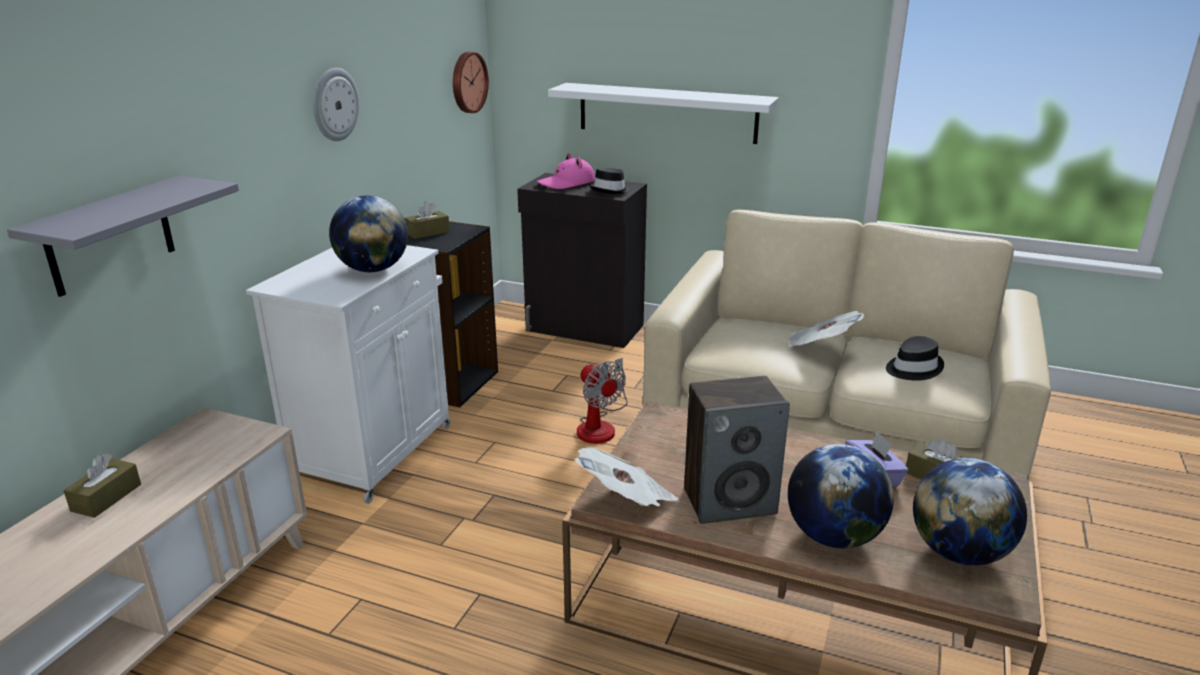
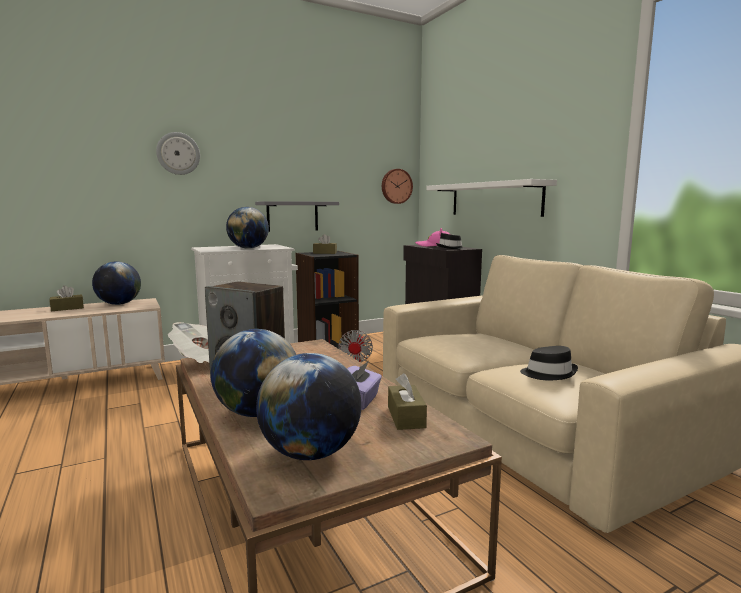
camera: 40 degrees right, 15 degrees down
(110, 236) = (118, 199): grey shelf -> grey shelf (292, 216)
(183, 448) = (119, 304): none -> globe
(334, 104) = (279, 174): wall clock -> wall clock (178, 153)
(820, 346) = (500, 349): newspaper -> none

